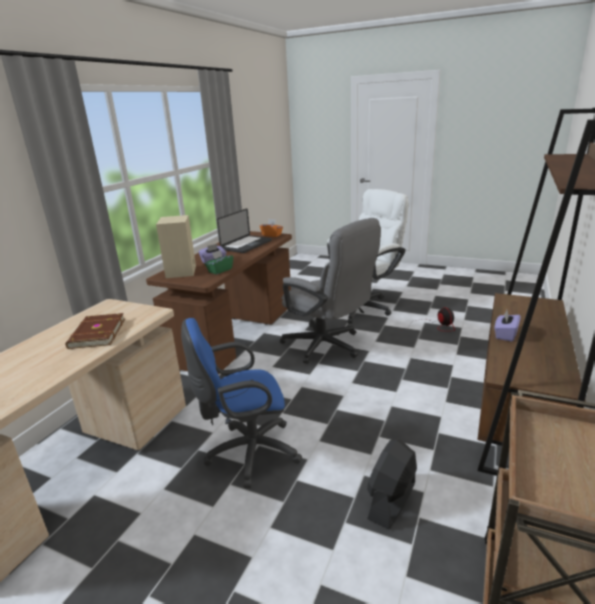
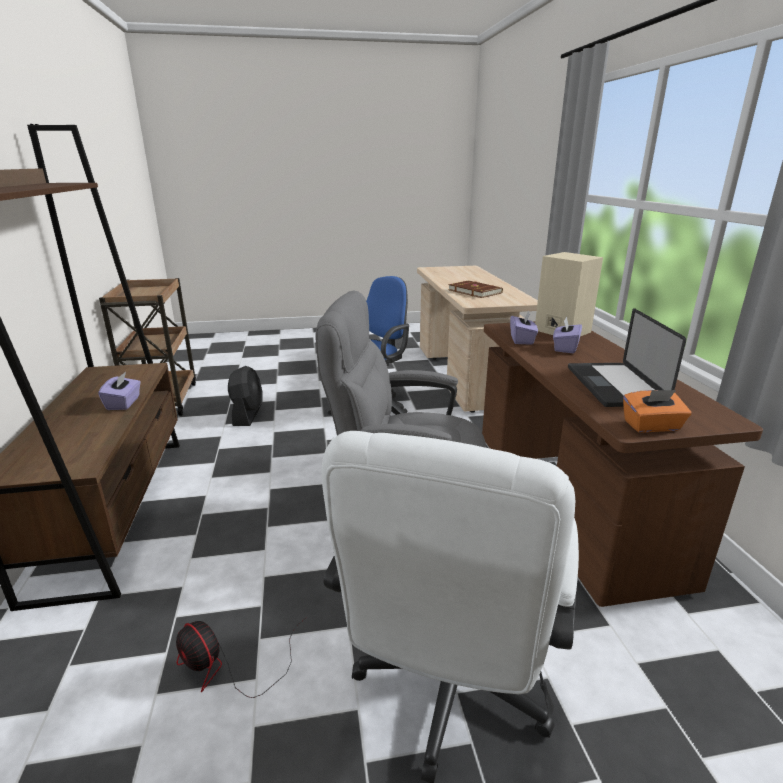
camera: 145 degrees right, 0 degrees up
(220, 270) = (522, 340): green tissue box -> purple tissue box

